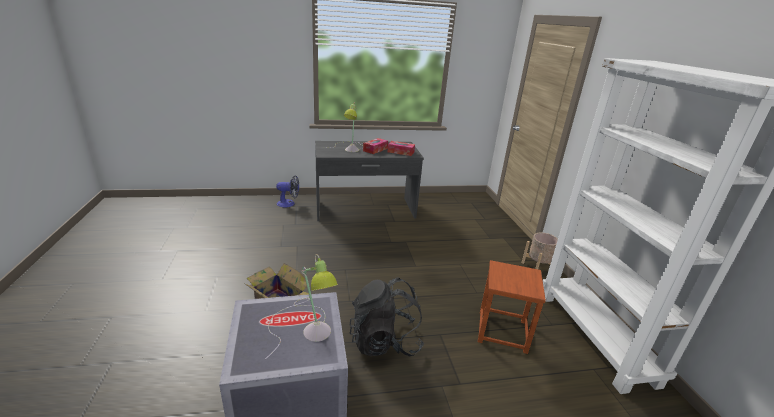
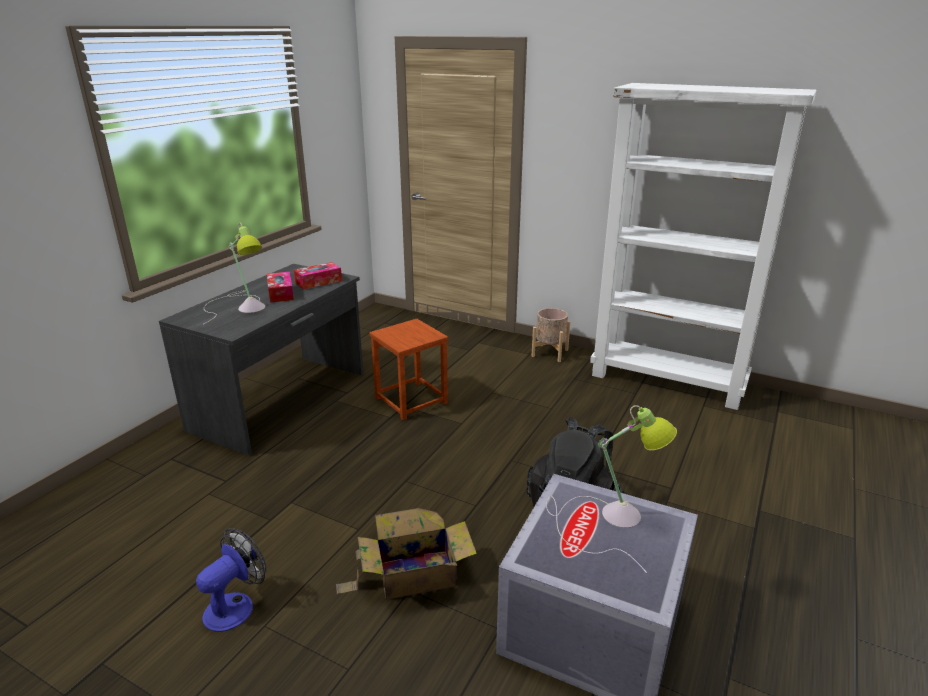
camera: 50 degrees left, 0 degrees up
(289, 203) = (150, 463): fan -> fan (236, 605)
(502, 331) = (622, 425): brown stool -> brown stool (411, 400)

